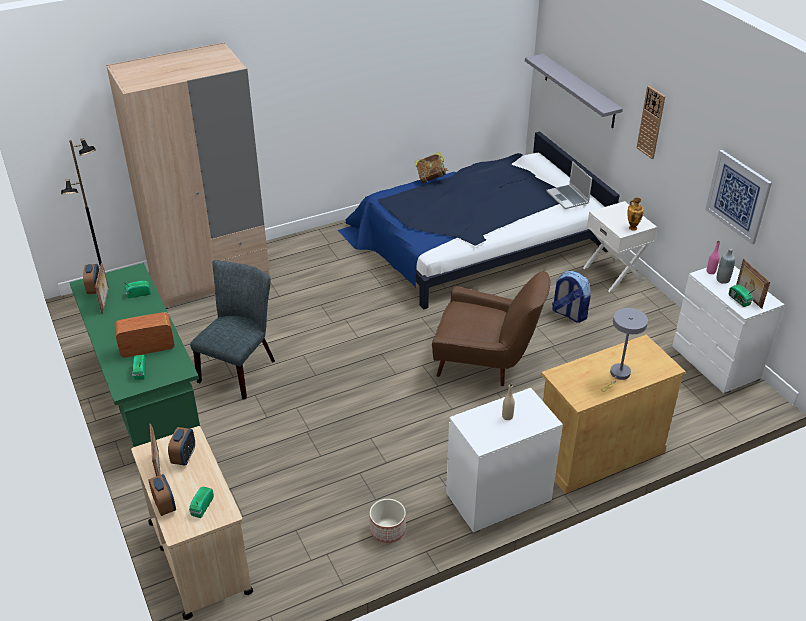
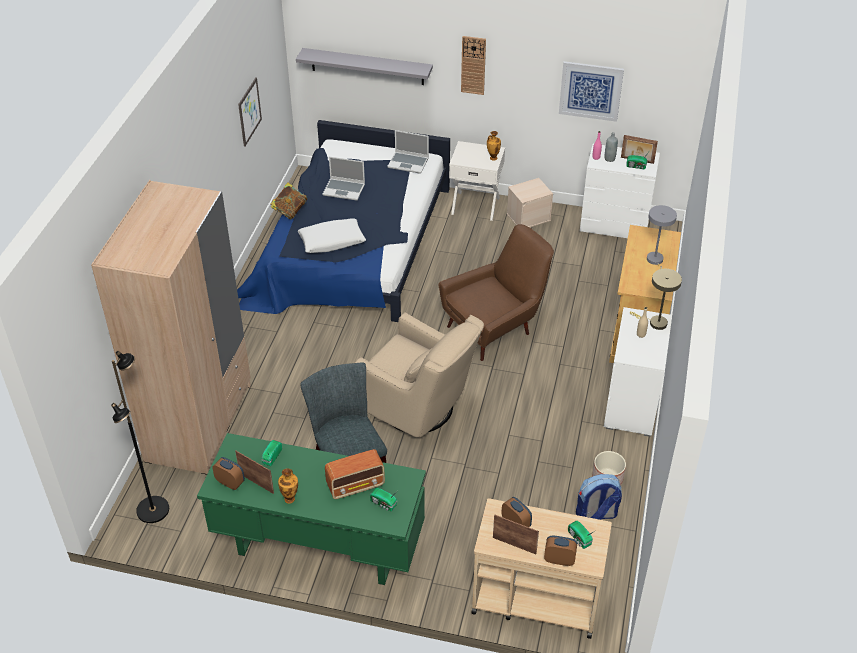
camera: 50 degrees left, 5 degrees up
(103, 324) = (290, 498): none -> vase
(147, 348) = (356, 485): radio -> radio turned 135 degrees counterclockwise
(343, 372) = (420, 408): none -> beige armchair
(424, 212) = (332, 241): none -> white pillow
(439, 74) = (249, 111): none -> picture
(489, 187) = (344, 190): none -> laptop
(535, 418) = (655, 322): none -> beige table lamp
(568, 314) = (492, 254): backpack -> backpack (596, 514)
(645, 308) = (528, 216): none -> beige storage box

